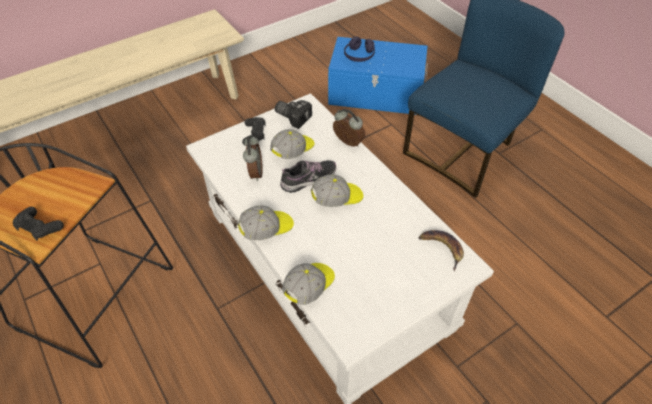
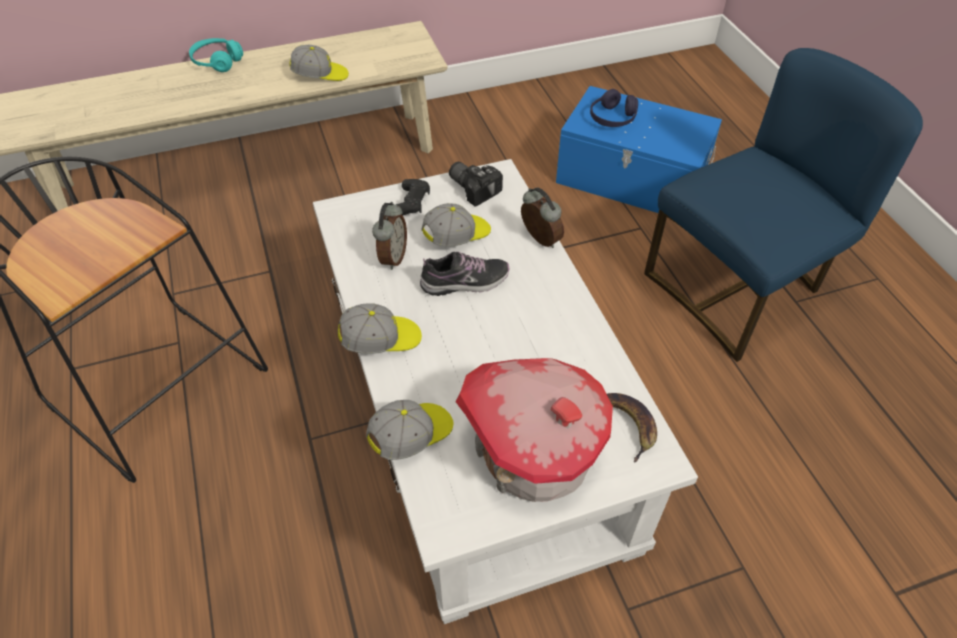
camera: 15 degrees right, 0 degrees up
(39, 228) = (68, 274): black game controller -> none
(77, 59) = (217, 62): none -> turquoise headphones
(337, 198) = (496, 317): cap -> cap (320, 75)
(390, 280) = (533, 454): none -> toy house

